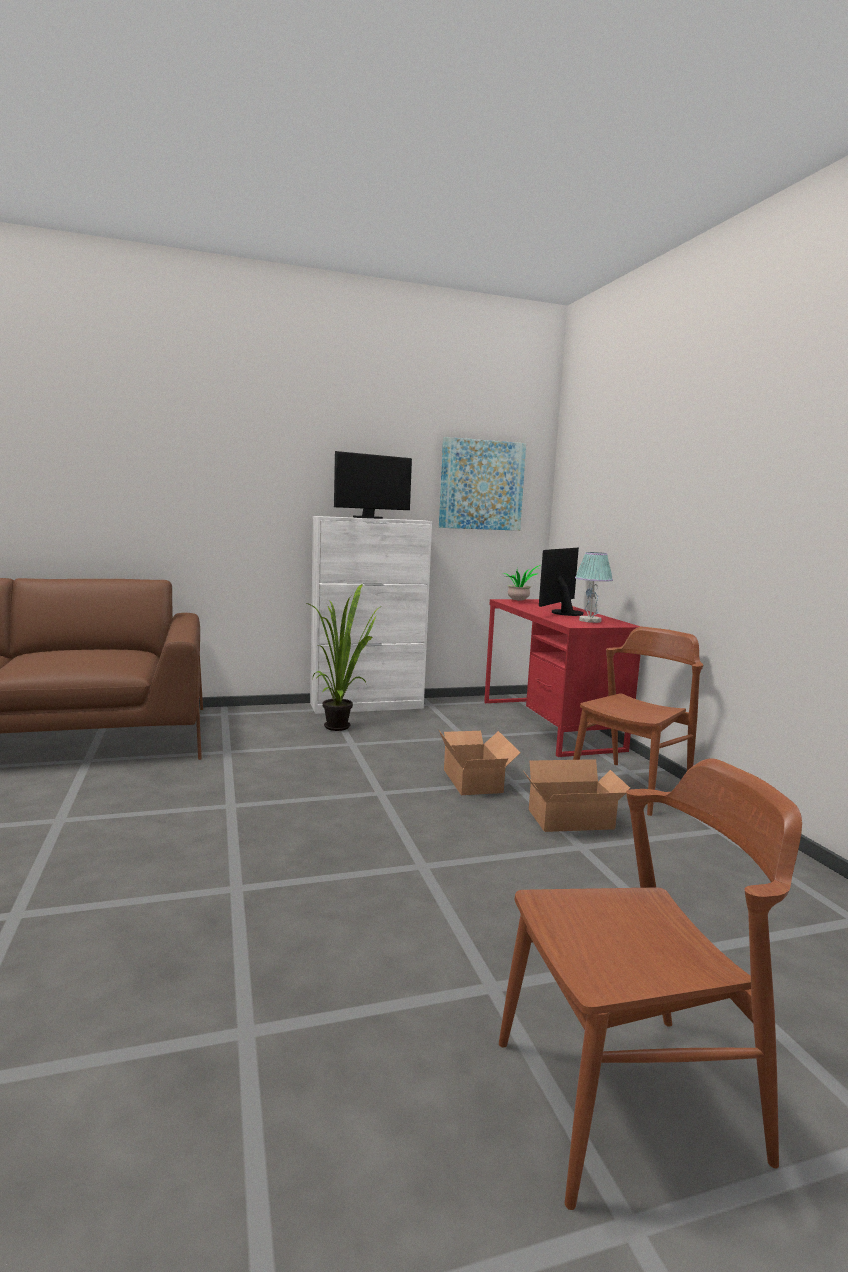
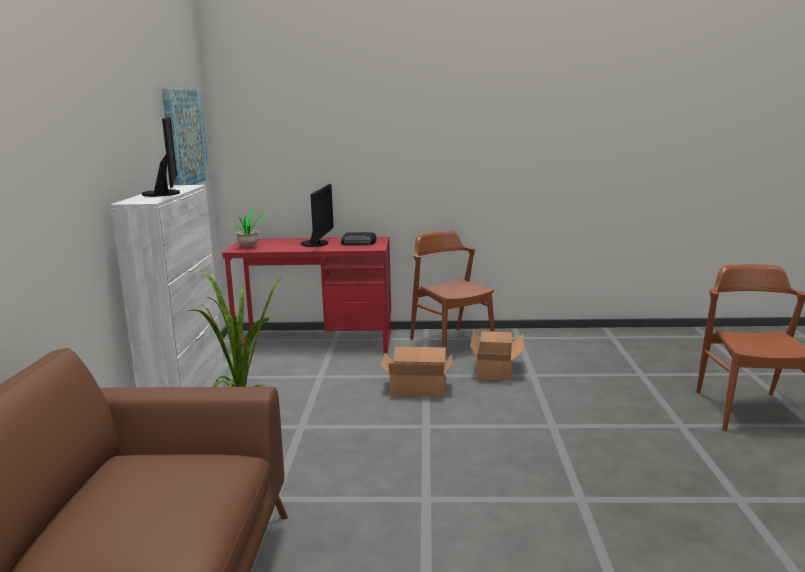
camera: 70 degrees left, 5 degrees up
(563, 612) = (318, 243): monitor -> monitor turned 135 degrees counterclockwise
(590, 621) = (359, 242): table lamp -> radio

